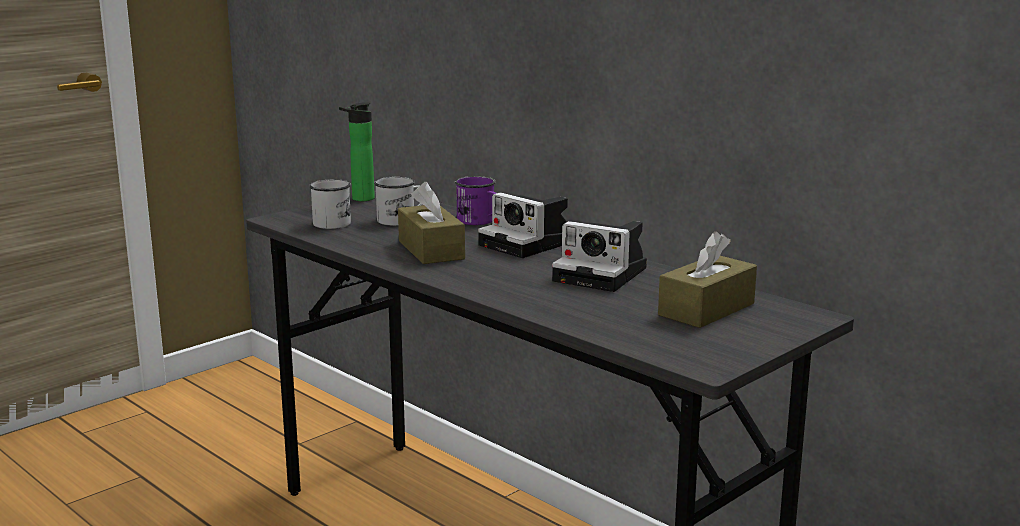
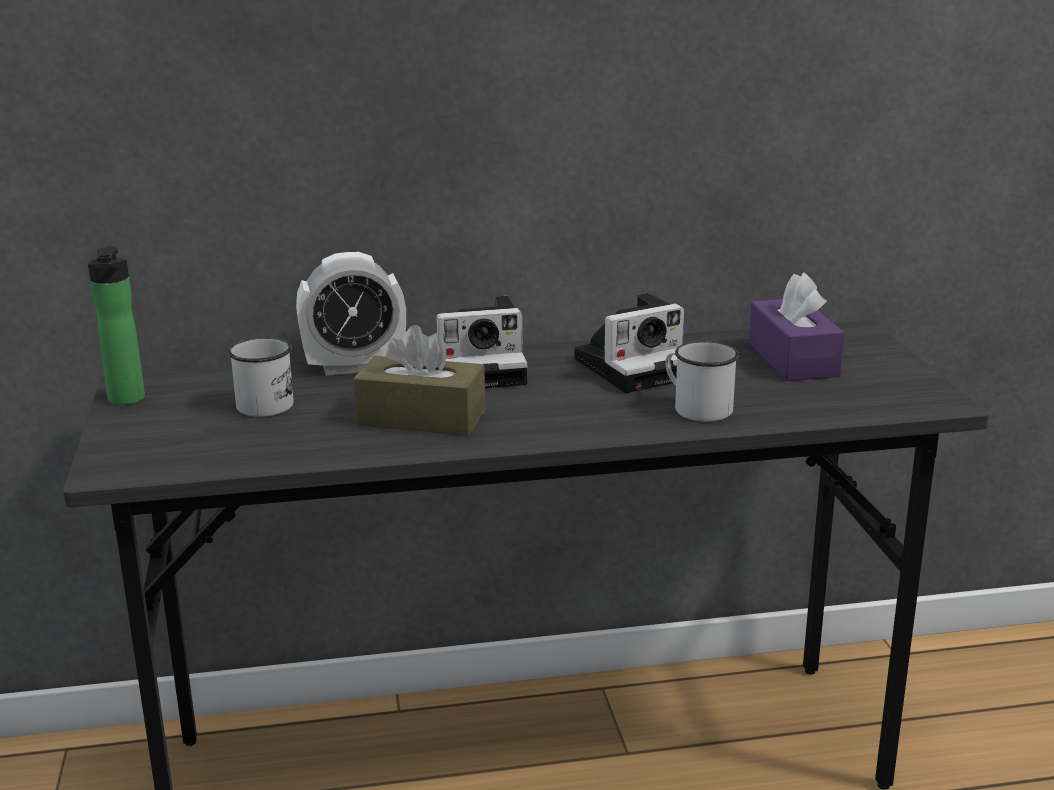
camera: 55 degrees left, 5 degrees up
(334, 222) = (200, 440): white mug -> white mug (696, 407)
(480, 221) = (354, 367): purple mug -> alarm clock
(706, 309) = (793, 359): brown tissue box -> purple tissue box

